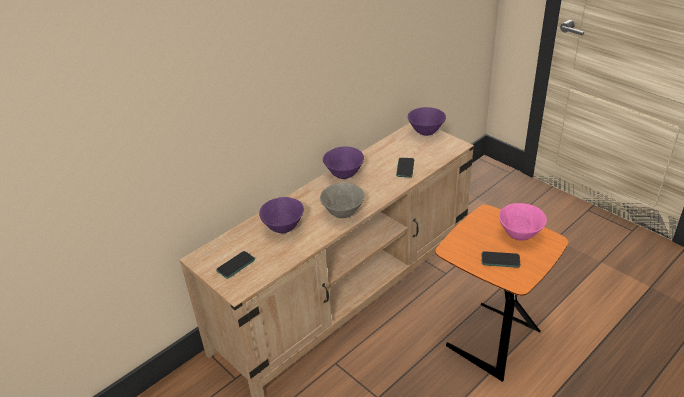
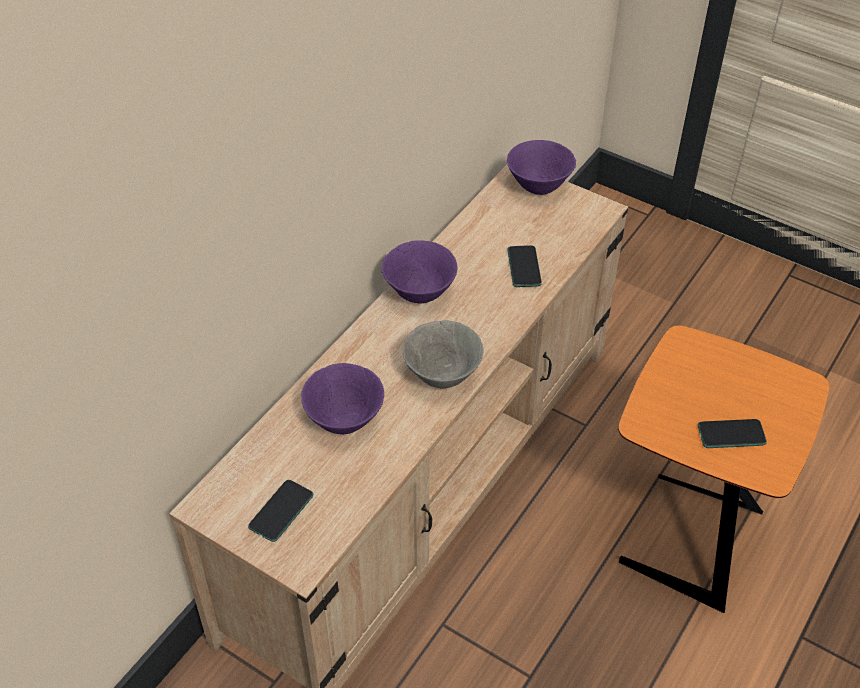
camera: 15 degrees left, 10 degrees up
(519, 235) = (749, 381): pink bowl -> none

